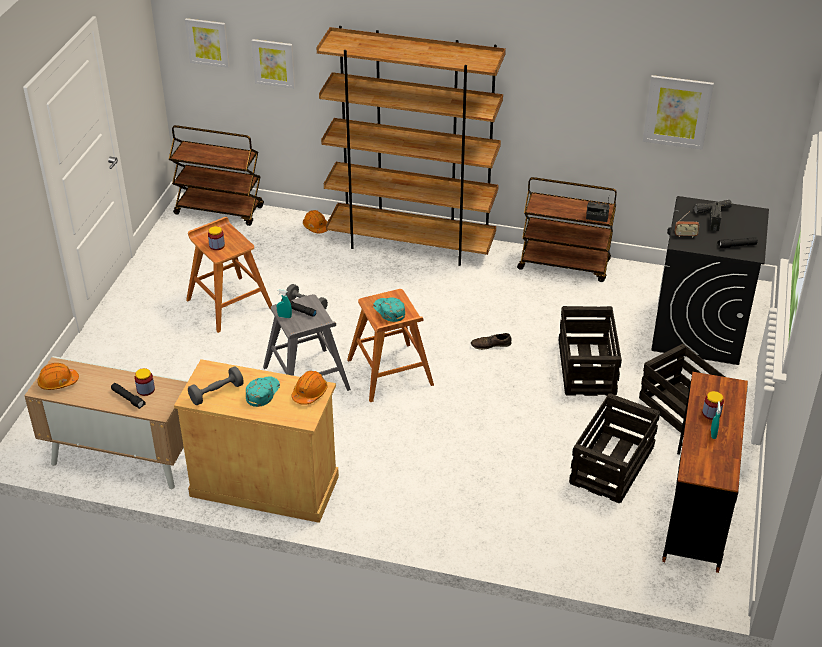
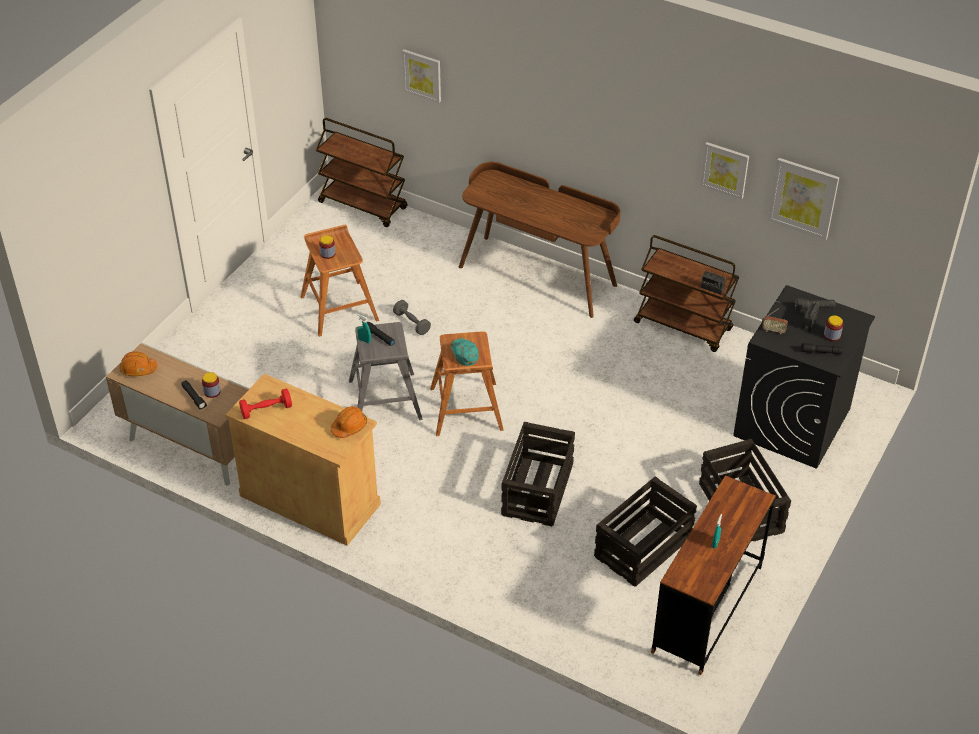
camera: 15 degrees right, 5 degrees up
(208, 42) = (363, 44): picture -> picture (725, 169)
(216, 393) = (266, 410): grey dumbbell -> red dumbbell
(262, 392) = (307, 417): turquoise cap -> none
(316, 227) = (450, 240): orange hard hat -> none
(411, 244) = (538, 275): brown bookcase -> brown desk
(490, 345) = (575, 399): brown shoe -> none
(587, 368) = (660, 442): crate -> crate (537, 490)
(711, 413) = (723, 522): jar -> jar (832, 335)

